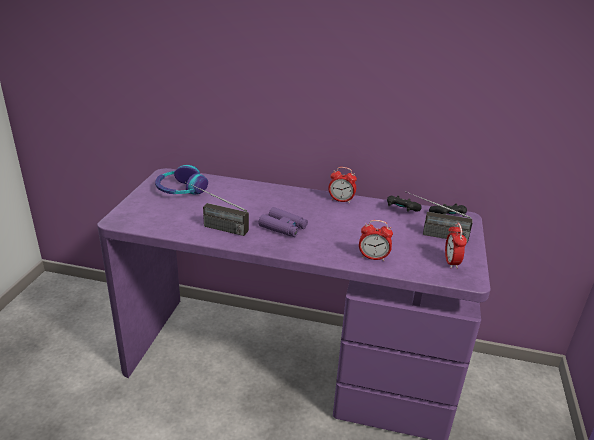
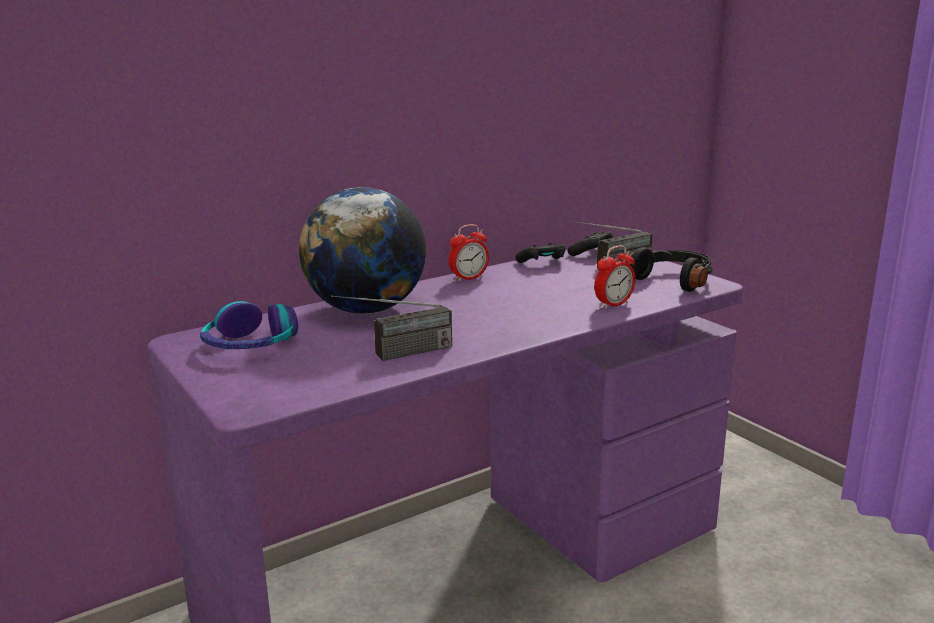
camera: 45 degrees left, 10 degrees down
(257, 195) = (366, 310): none -> globe
(283, 227) = (473, 322): purple binoculars -> none
(451, 262) = (674, 280): alarm clock -> black headphones

